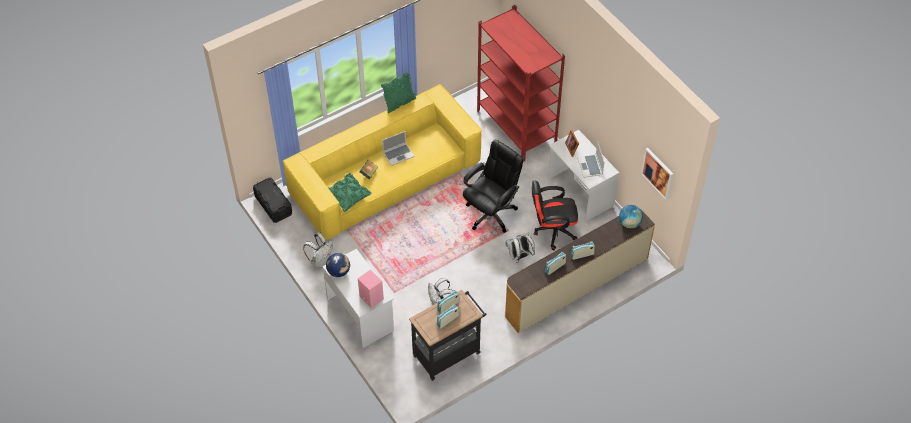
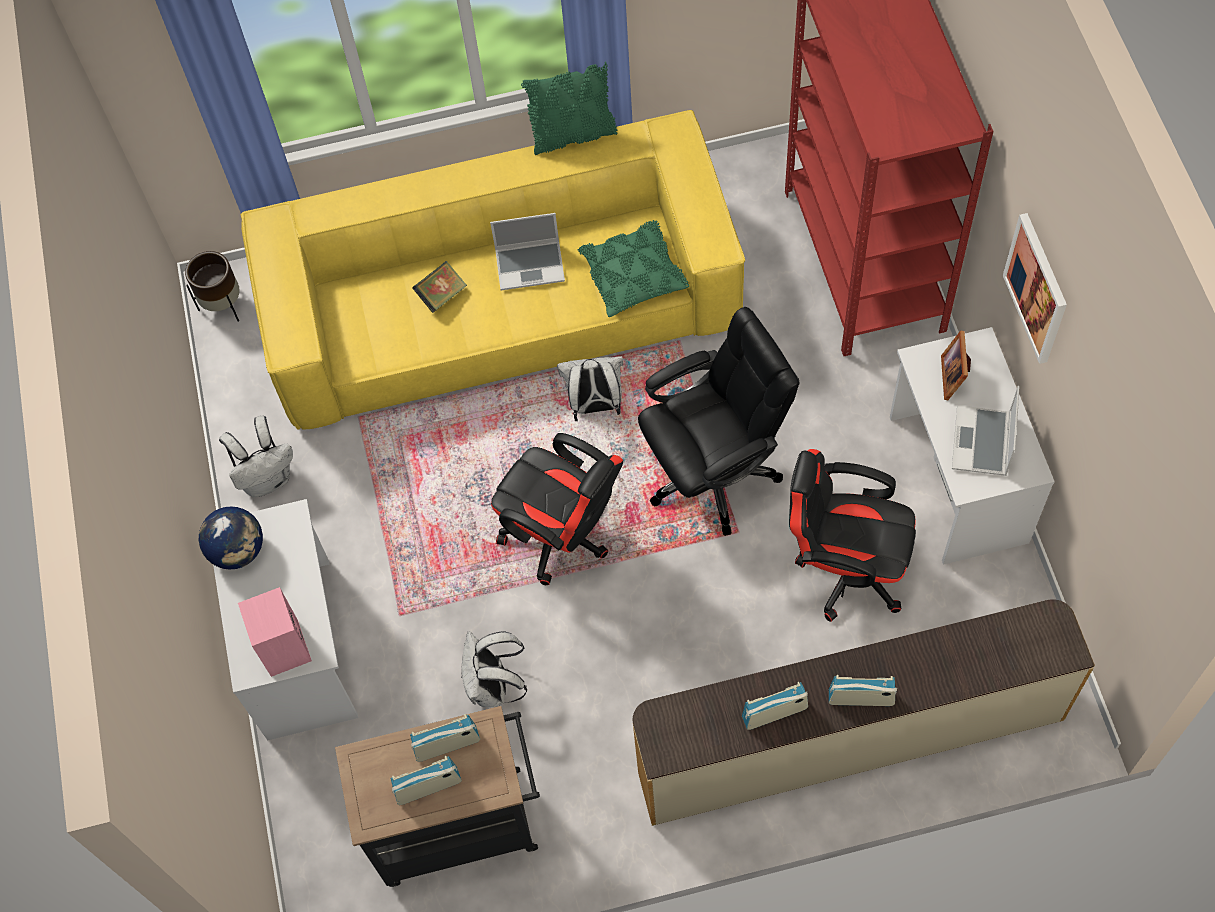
camera: 25 degrees right, 10 degrees up
(273, 205) = (224, 305): black storage box -> brown planter
(347, 195) = (368, 340): green pillow -> green pillow (633, 275)
(444, 250) = (563, 538): none -> black office chair
(519, 256) = (737, 612): white backpack -> white backpack (595, 406)
(629, 223) = (1024, 643): globe -> none
(657, 173) = (1138, 545): picture -> picture (1037, 288)

